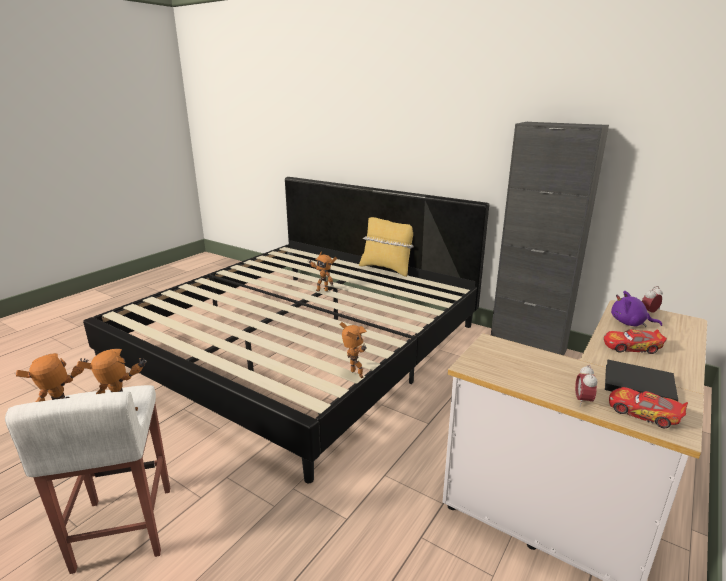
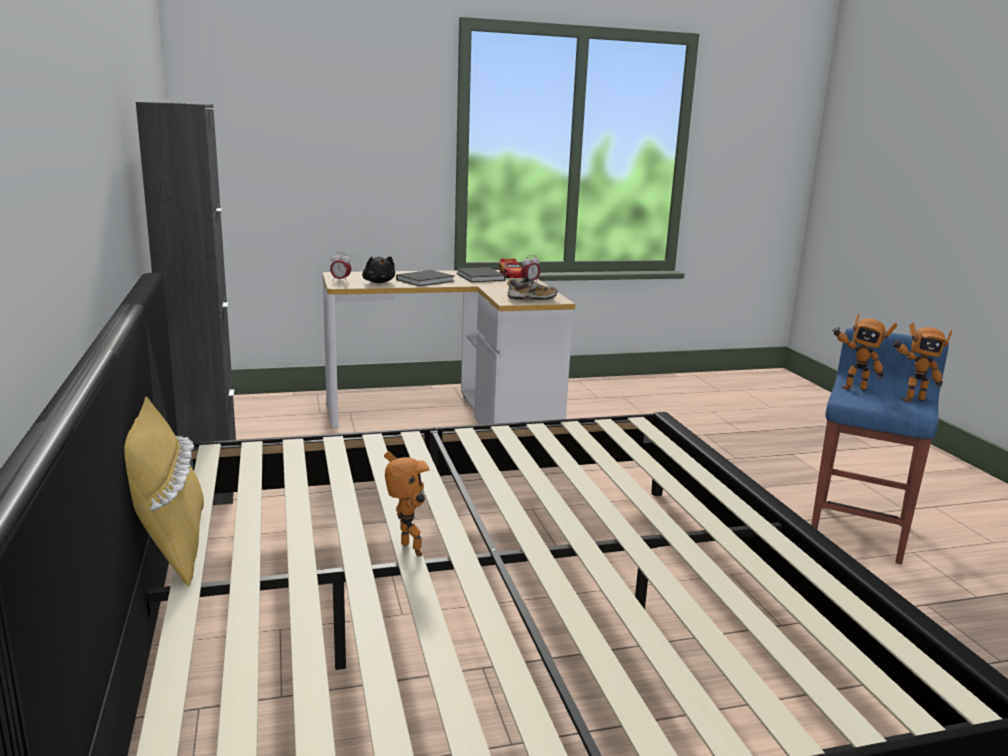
camera: 140 degrees left, 5 degrees down
(123, 529) = (858, 532): white stool -> blue stool
(355, 375) = (572, 424): toy robot -> none
(488, 356) = (531, 299): none -> shoe
(630, 323) = (378, 282): purple plush toy -> black plush toy
(631, 347) = (426, 280): toy car -> black book

